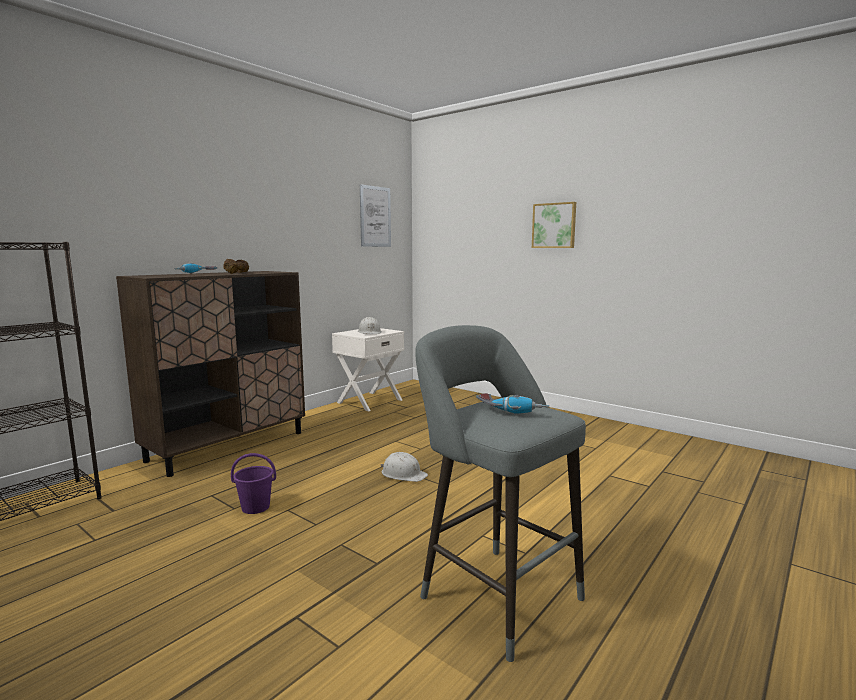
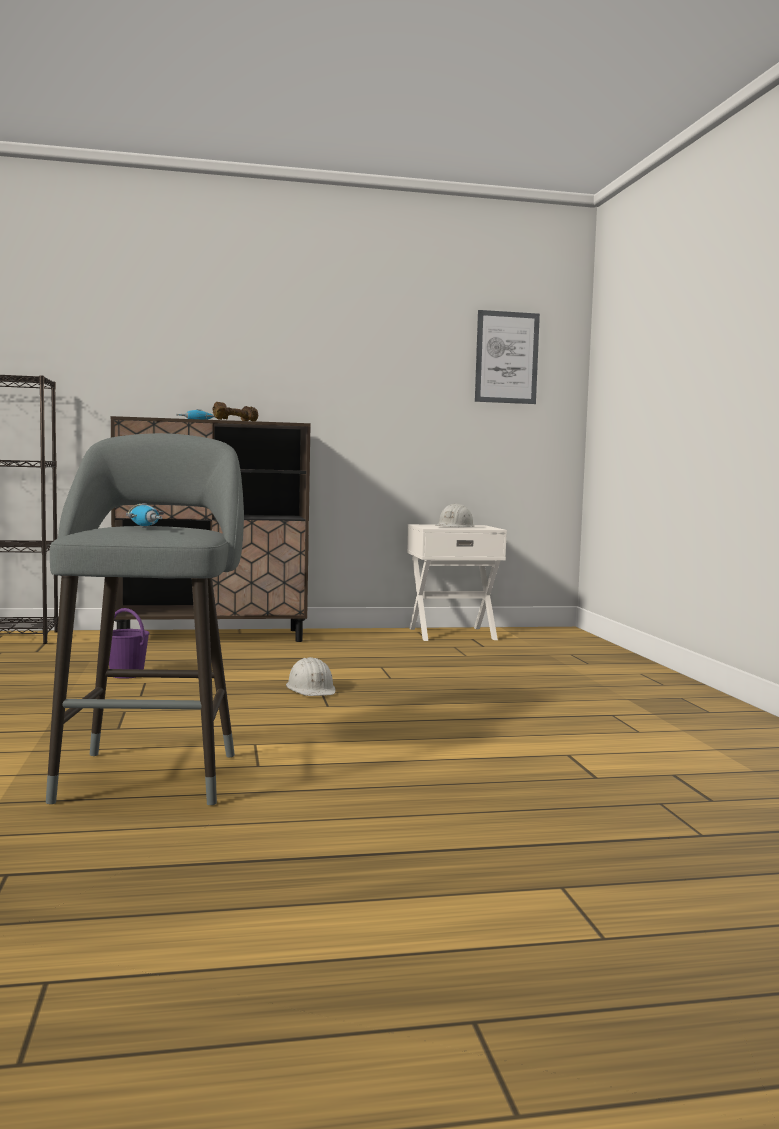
camera: 40 degrees right, 5 degrees down
(554, 225) = (725, 347): picture -> none

